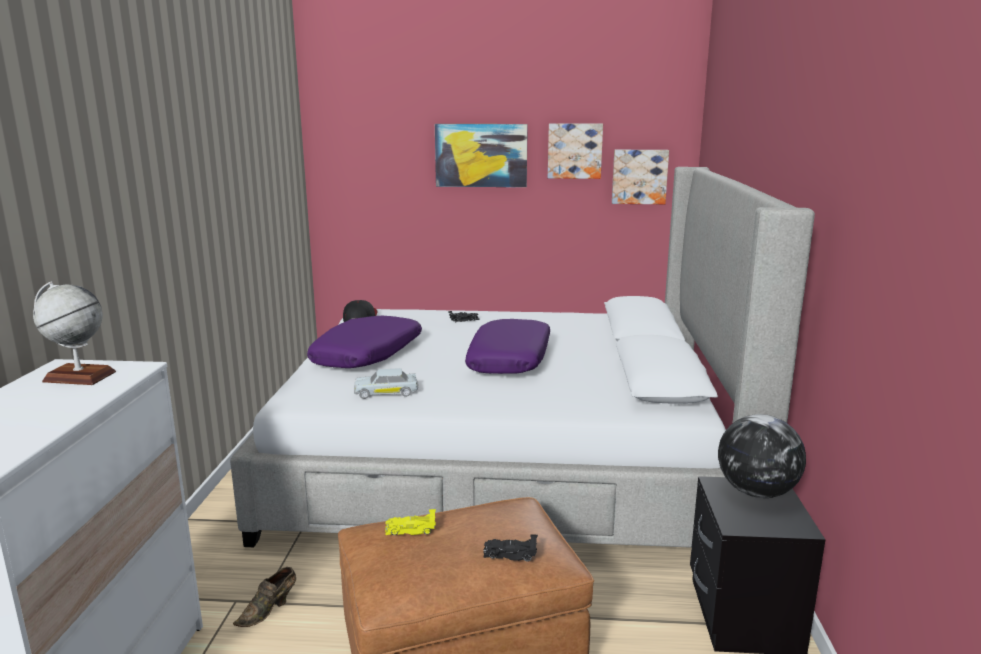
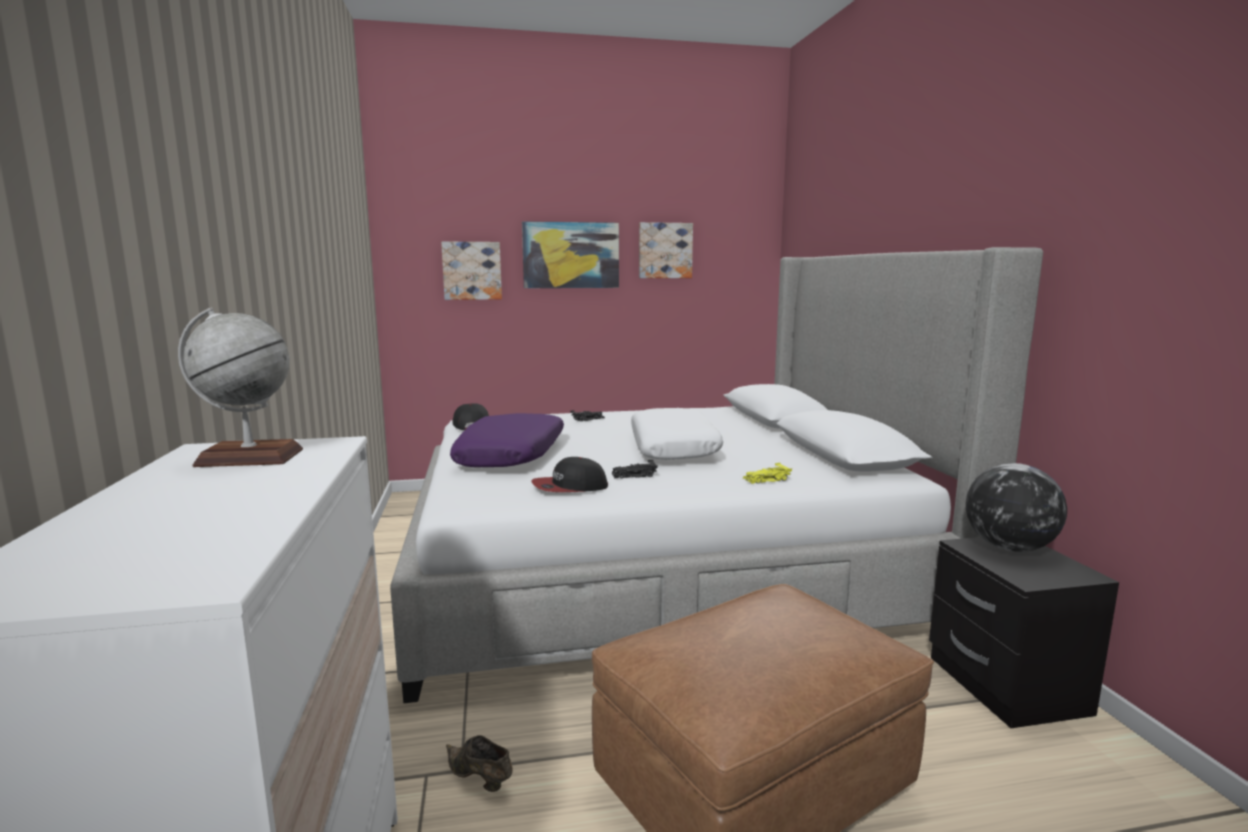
camera: 15 degrees left, 5 degrees down
(269, 610) = (479, 778): brown shoe -> brown shoe turned 105 degrees clockwise
(386, 392) = (569, 487): white toy car -> cap
(410, 529) = (695, 633): yellow toy car -> yellow toy car (766, 479)
(510, 359) = (674, 448): purple pillow -> white pillow
(510, 553) = (834, 643): black toy car -> black toy car (633, 475)
(639, 176) = (727, 276): picture -> picture (472, 270)

